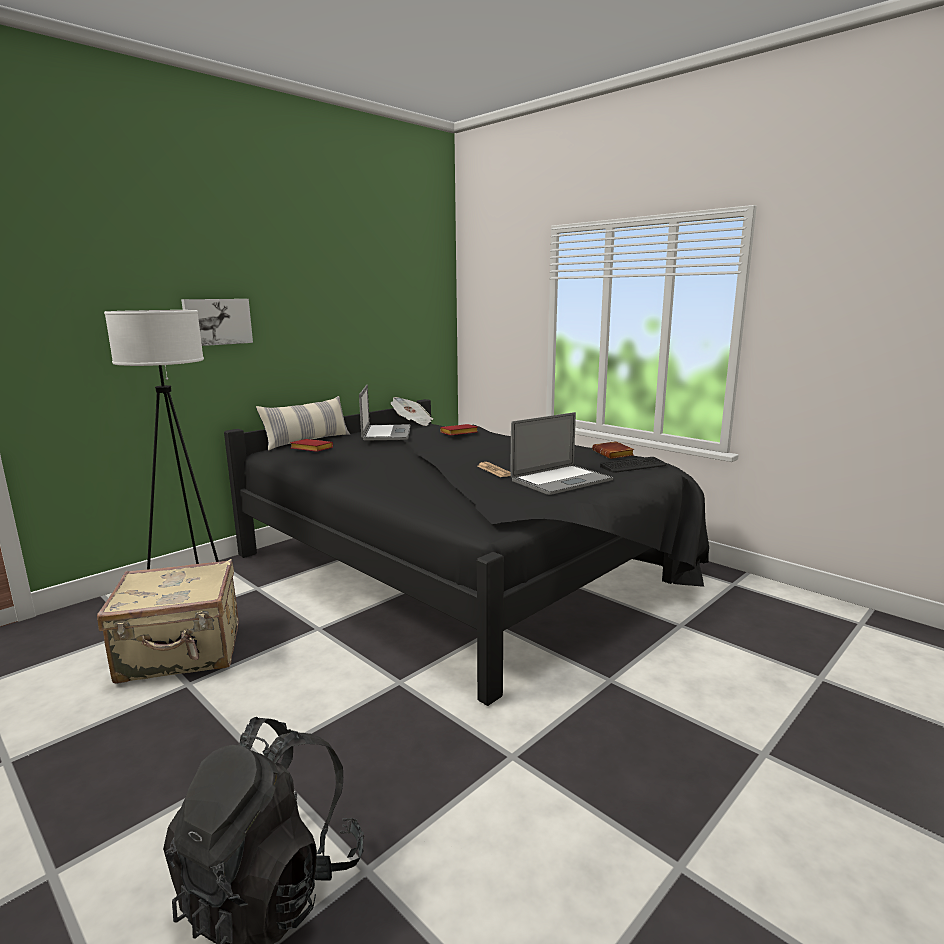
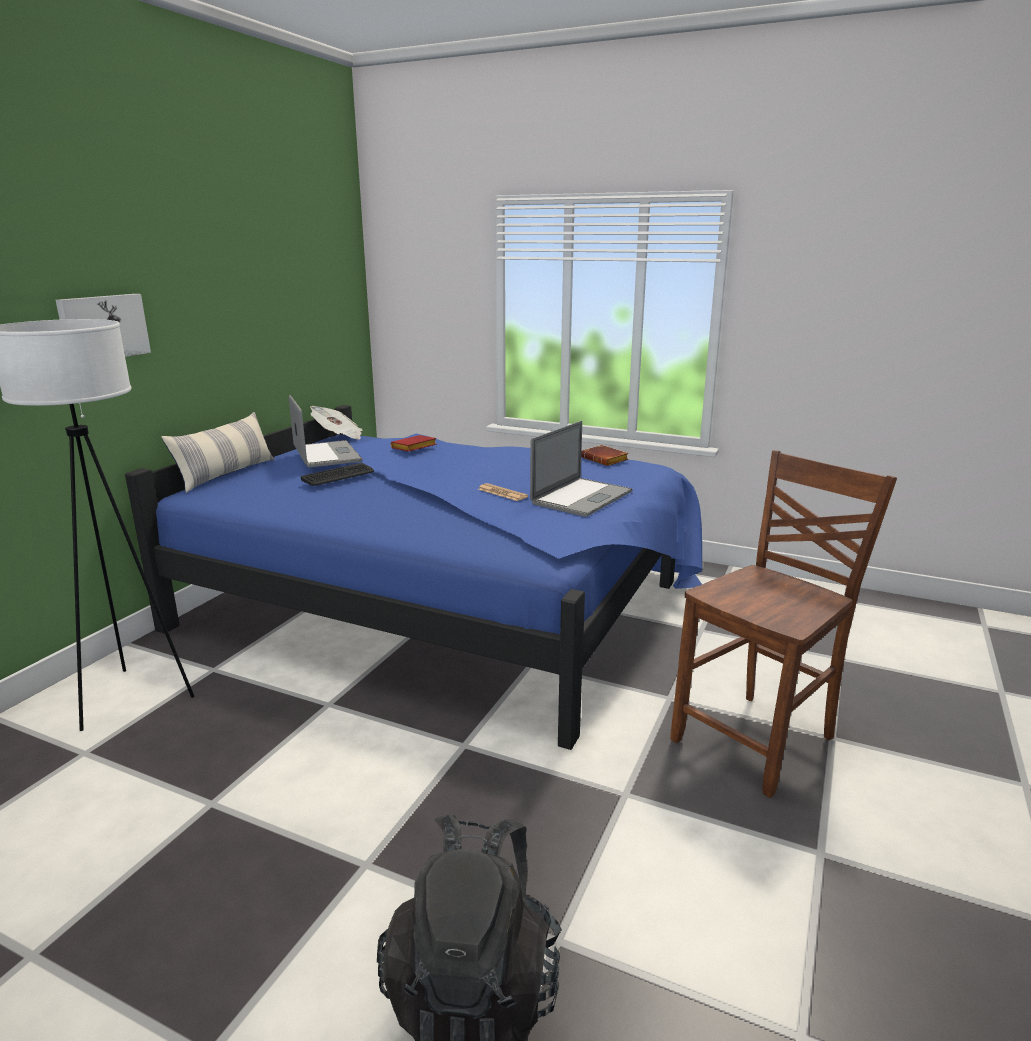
camera: 20 degrees left, 5 degrees up
(181, 653) = (173, 768): beige suitcase -> none
(310, 449) = (244, 485): red book -> none
(464, 566) = (449, 601): black bed -> blue bed
(633, 466) = (636, 472): keyboard -> keyboard (338, 475)
(678, 738) = (758, 740): none -> brown chair

